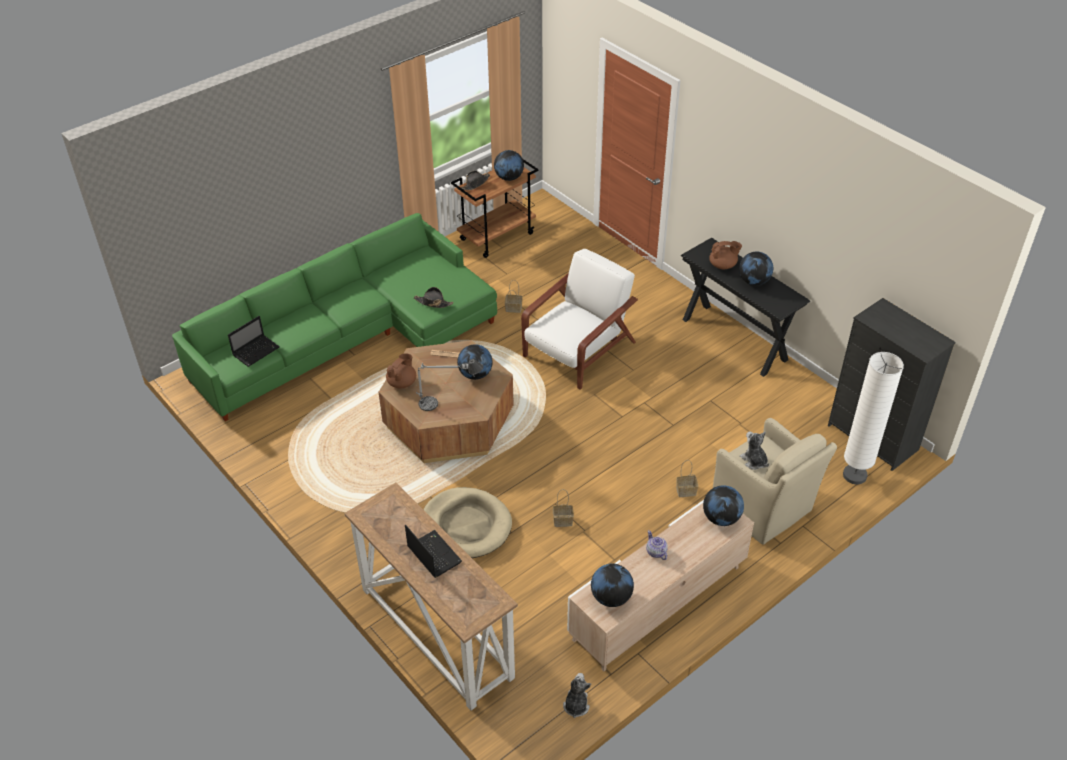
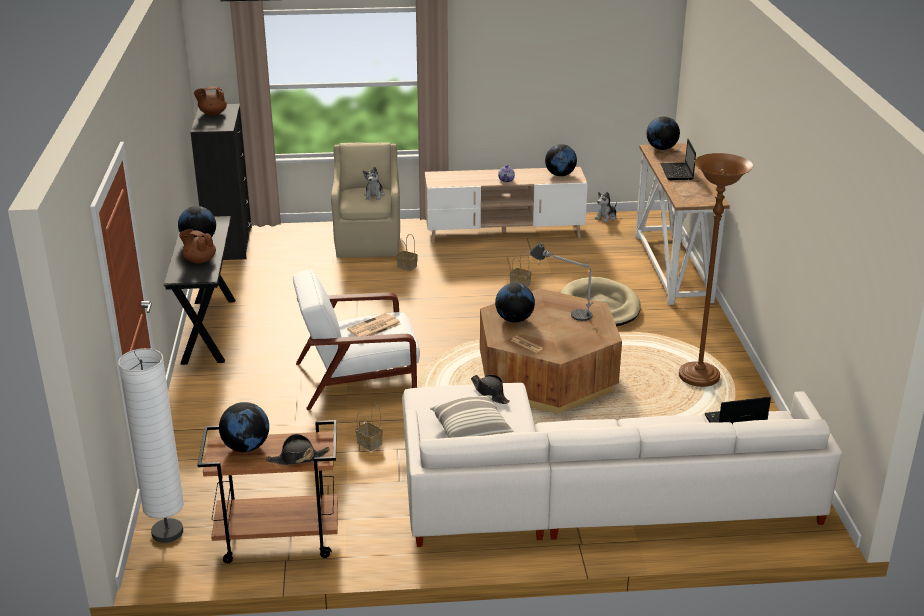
camera: 145 degrees left, 15 degrees down
(329, 476) = (699, 377): none -> brown floor lamp
(351, 336) = (585, 493): green sofa -> white sofa
(402, 382) = (591, 338): brown teapot -> brown teapot (212, 113)
(420, 272) = (471, 430): none -> pillow
(569, 323) = (373, 327): none -> newspaper
(721, 518) = (442, 178): globe -> globe (661, 148)
(854, 475) = (279, 233): white floor lamp -> white floor lamp (167, 532)

